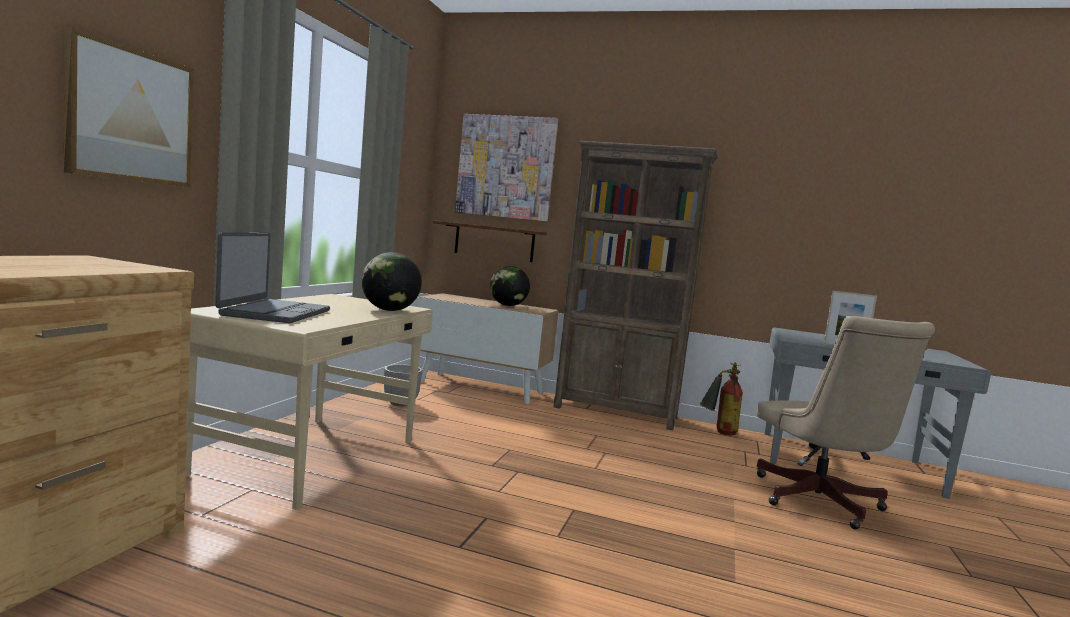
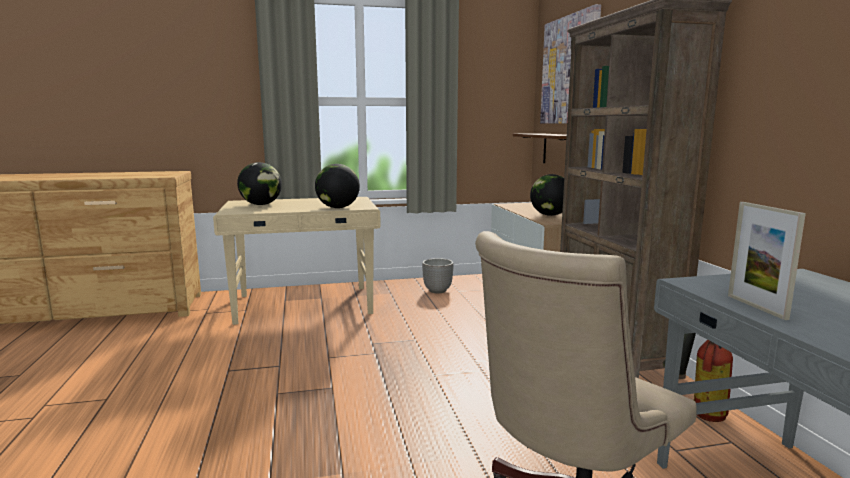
camera: 60 degrees right, 5 degrees up
(130, 116) = (214, 95): picture -> none
(275, 313) = (261, 204): laptop -> globe

